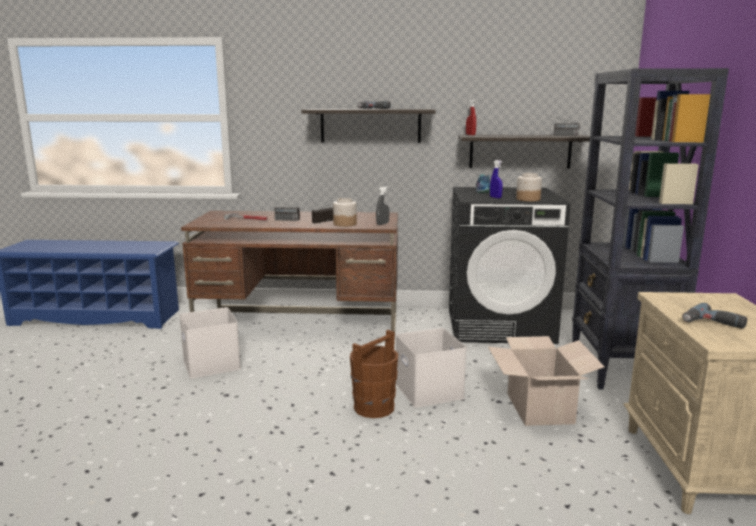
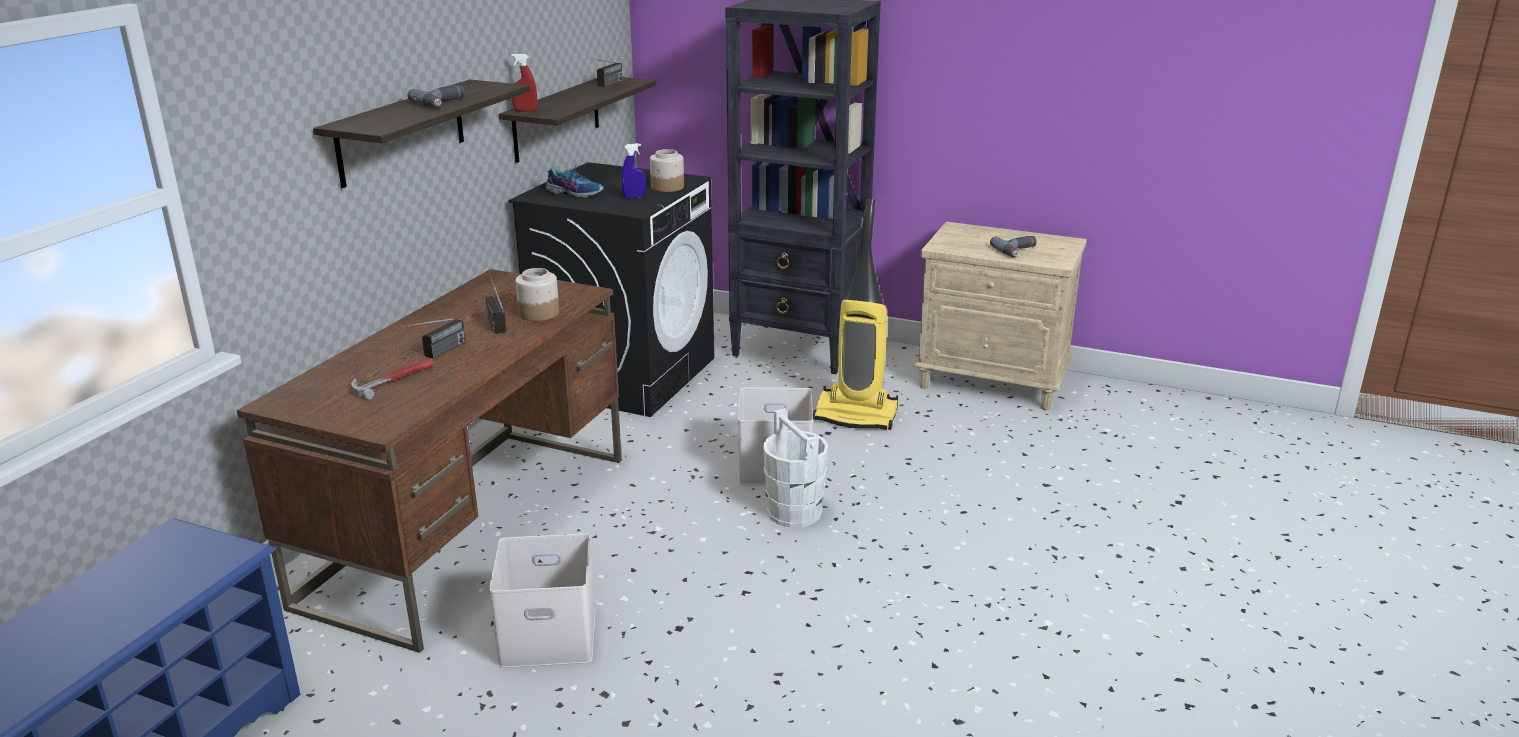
camera: 70 degrees left, 10 degrees up
(374, 407) = (794, 512): brown bucket -> white bucket
(382, 224) = (569, 291): grey spray bottle -> none
(540, 408) = (857, 415): cardboard box -> vacuum cleaner

